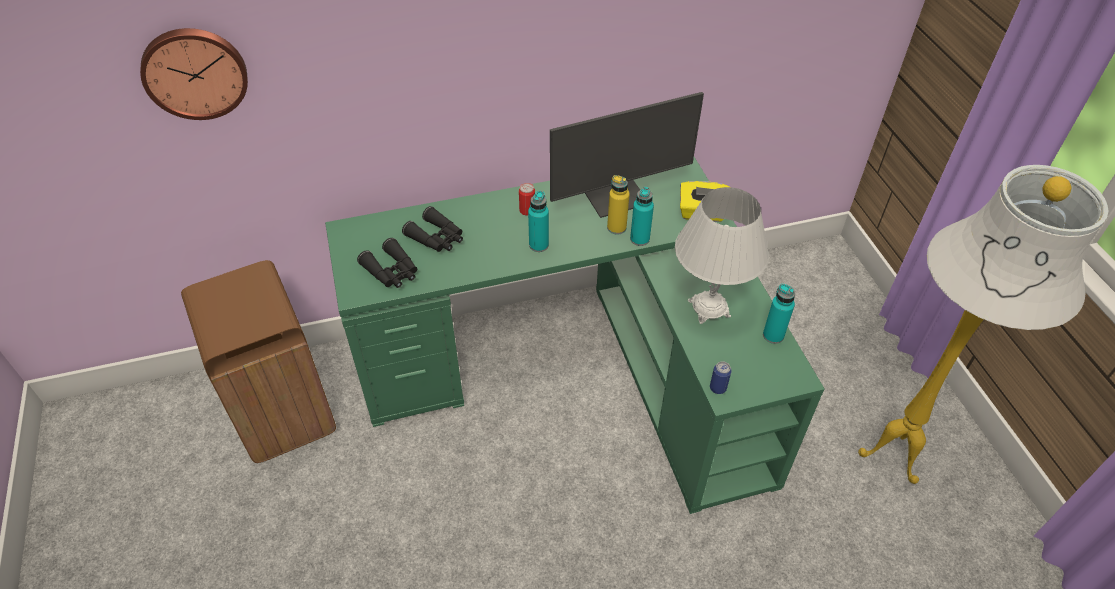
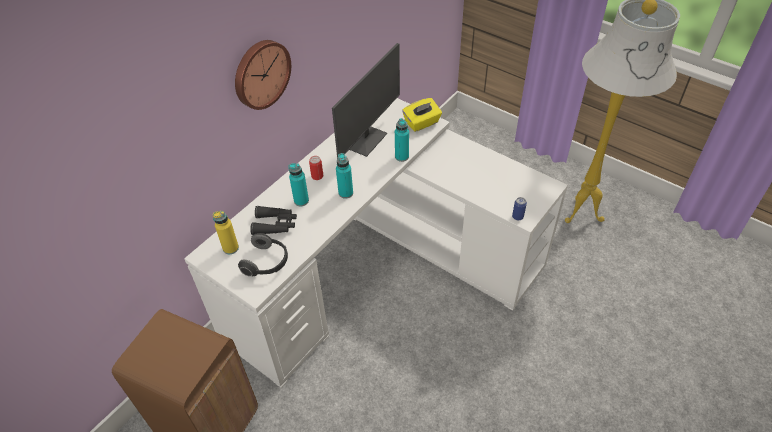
camera: 35 degrees left, 0 degrees up
(195, 72) = (71, 183): wall clock -> wall clock (260, 73)
(392, 271) = (267, 262): black binoculars -> headphones
(582, 368) = (381, 267): green desk -> white desk
(616, 228) = (382, 157): yellow bottle -> yellow bottle (230, 248)
(709, 308) = (472, 176): white table lamp -> none
(773, 335) = (518, 171): turquoise bottle -> turquoise bottle (301, 201)

